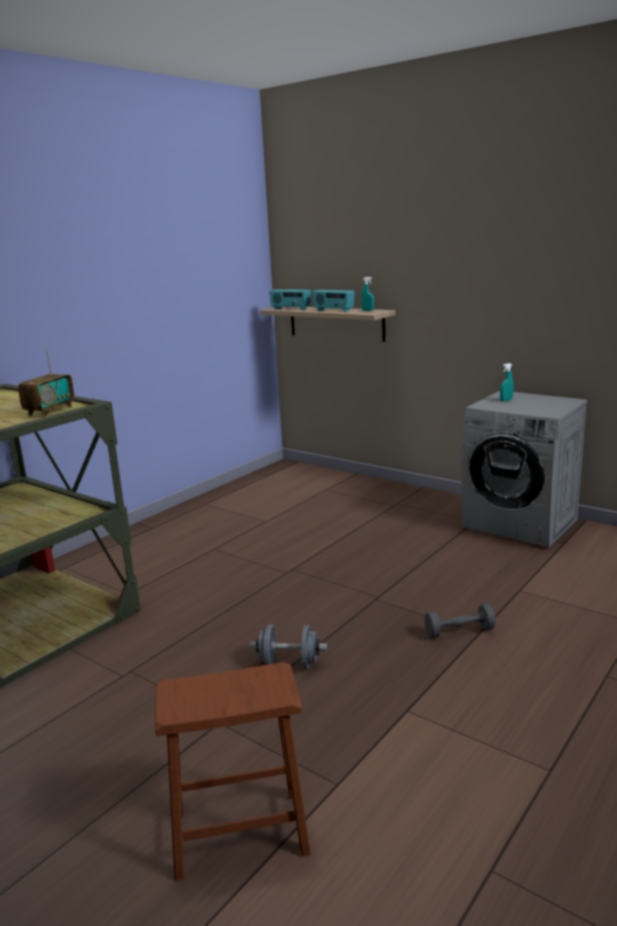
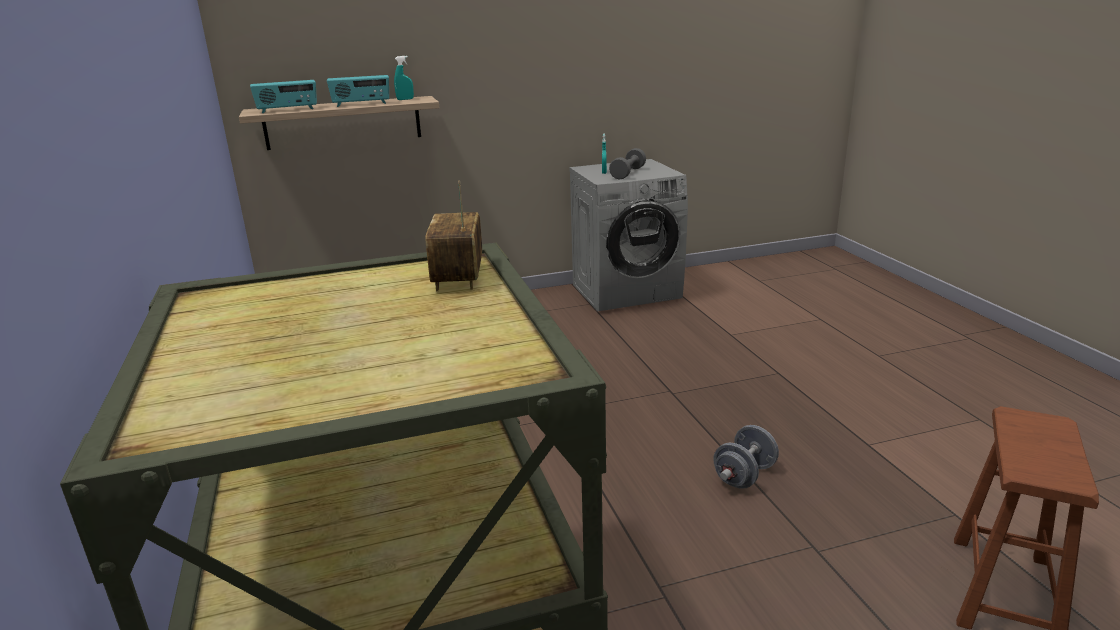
camera: 55 degrees left, 5 degrees up
(50, 411) = (458, 278): radio -> radio turned 150 degrees counterclockwise
(459, 631) = (768, 379): grey dumbbell -> grey dumbbell (628, 173)

